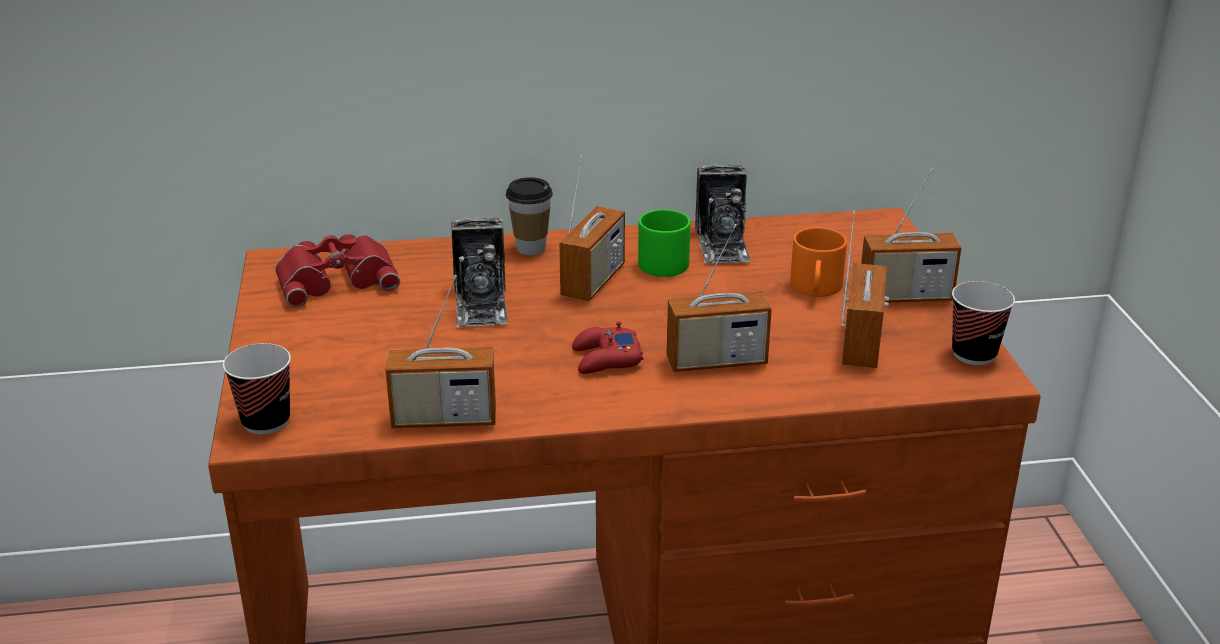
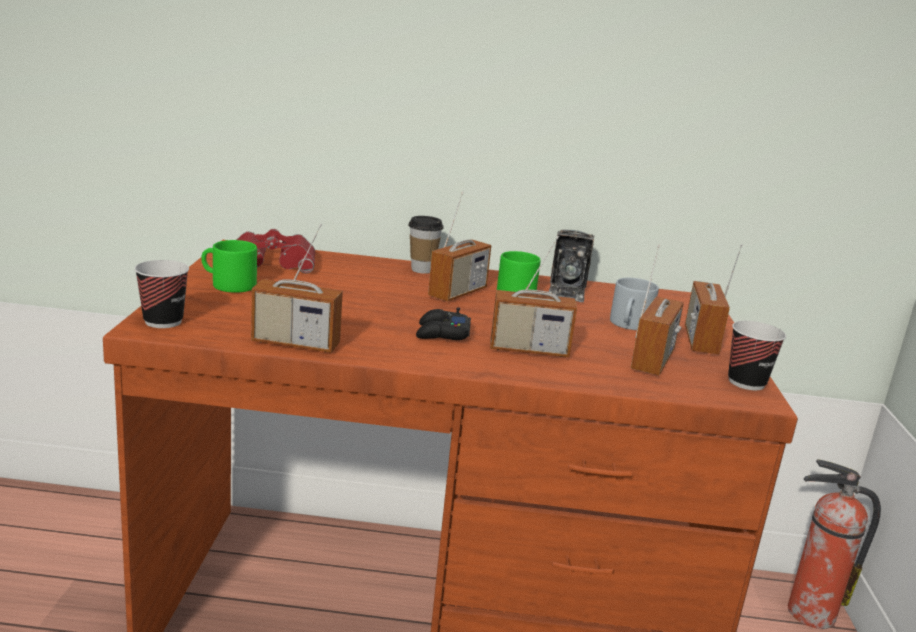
camera: 10 degrees right, 10 degrees down
(304, 335) = (227, 284): none -> green mug
(481, 303) = (367, 290): camera -> none
(606, 359) = (442, 333): red game controller -> black game controller
(817, 289) = (630, 325): orange mug -> grey mug
(905, 296) = (700, 341): radio -> radio turned 90 degrees clockwise
(1047, 555) = (808, 613): none -> fire extinguisher

